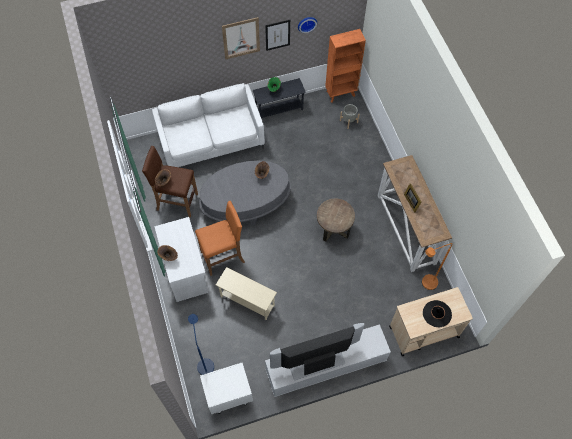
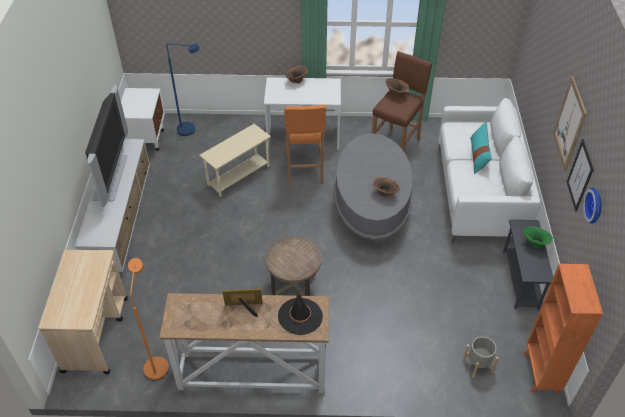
camera: 110 degrees right, 15 degrees down
(206, 127) = (478, 156): none -> turquoise pillow
(437, 313) = (73, 289): black hat -> black hat (300, 316)

